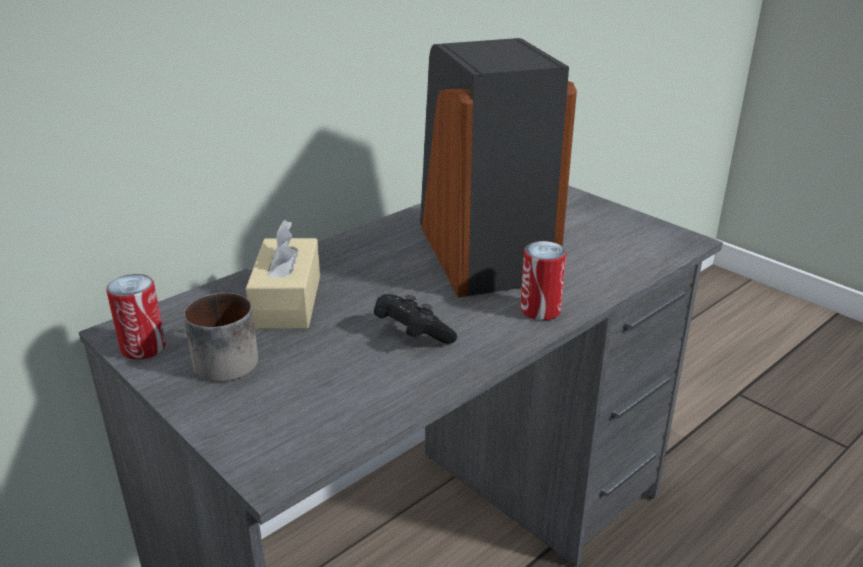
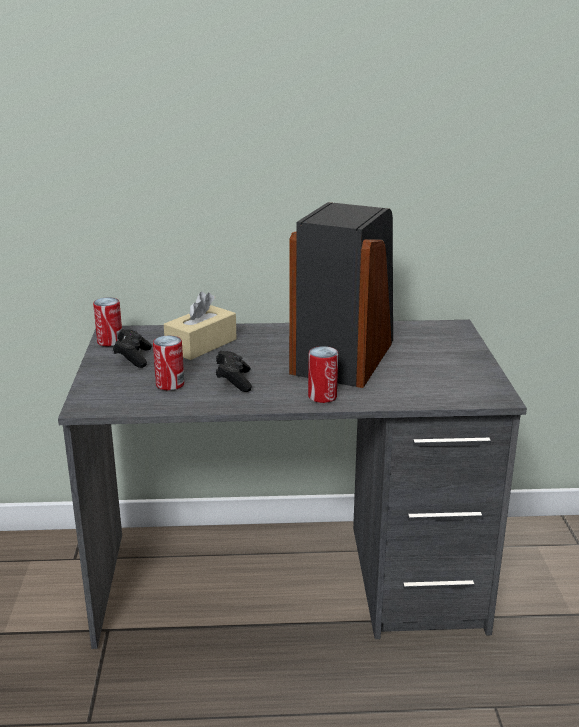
camera: 40 degrees right, 5 degrees down
(221, 358) = (133, 358): mug -> black game controller
(340, 376) = (170, 384): none -> can

